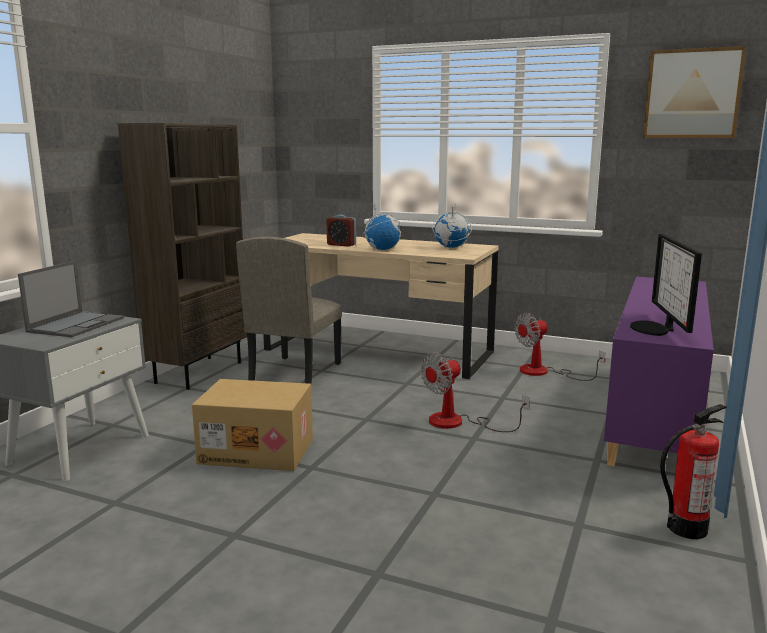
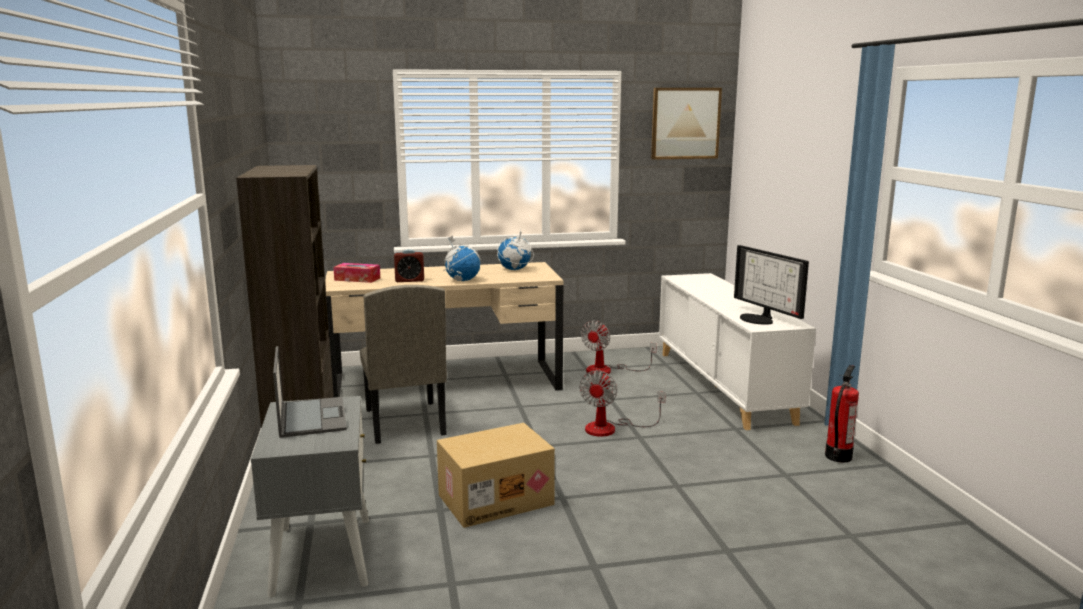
camera: 35 degrees left, 0 degrees up
(306, 239) = (357, 279): none -> tissue box
(654, 415) = (723, 386): purple cabinet -> white cabinet

